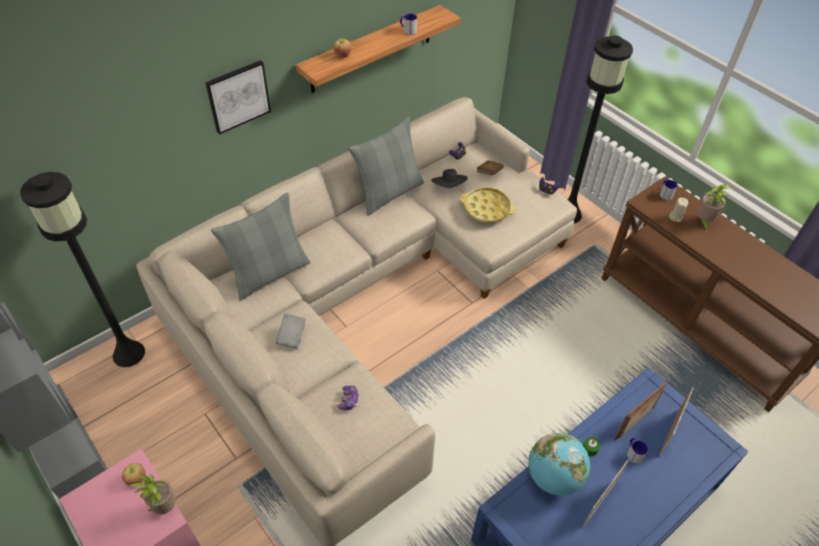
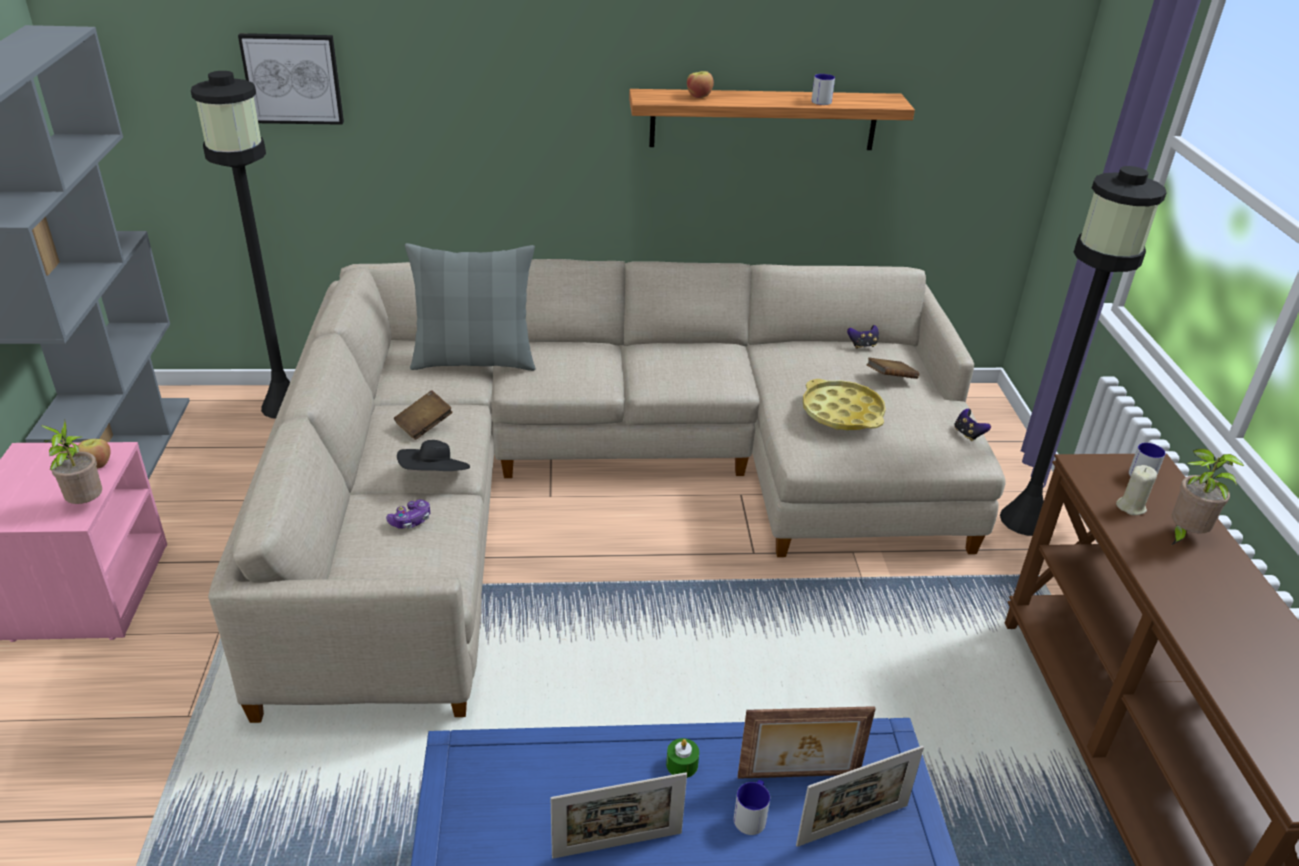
camera: 35 degrees right, 15 degrees down
(238, 96) = (531, 100): picture -> picture (293, 78)
(292, 336) = (424, 426): grey book -> brown book
(389, 193) = (719, 346): grey pillow -> none
(449, 187) = (811, 370): black hat -> black hat (435, 476)
(553, 477) = (580, 764): globe -> none

